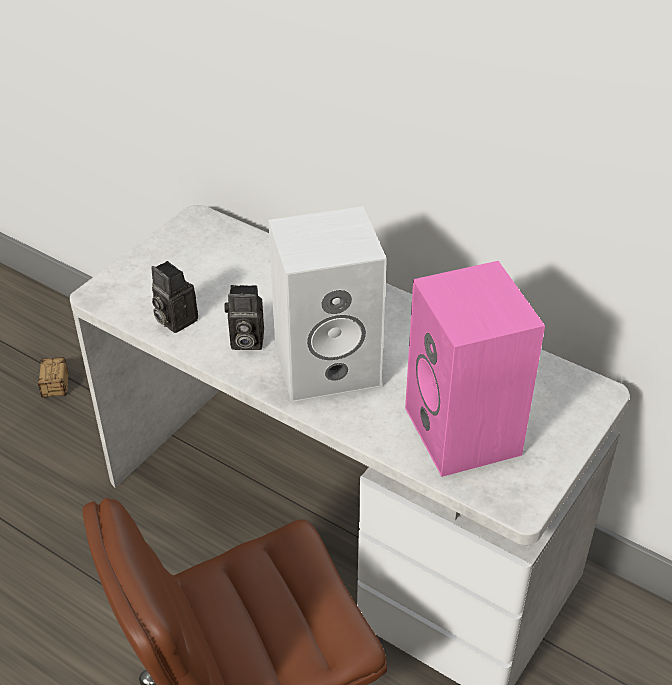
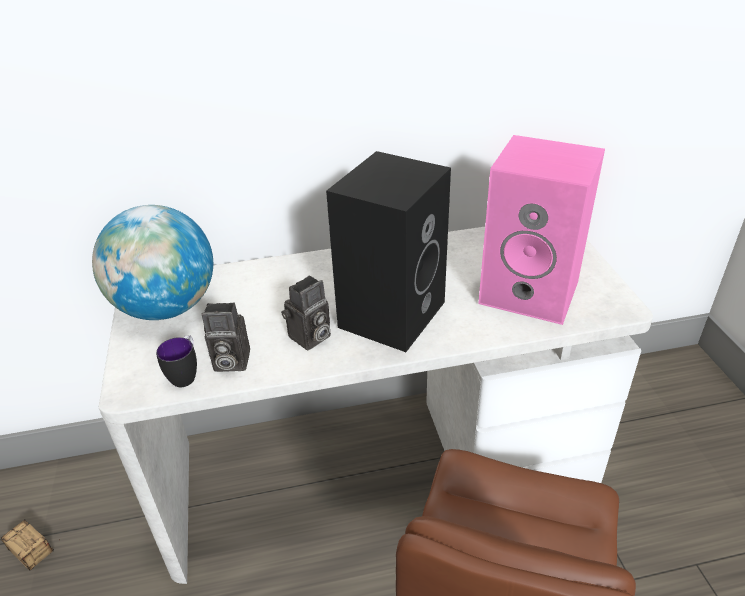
camera: 45 degrees left, 5 degrees down
(139, 309) = (186, 374): none -> mug
(191, 248) = (167, 308): none -> globe
(329, 364) = (391, 312): white speaker -> black speaker

